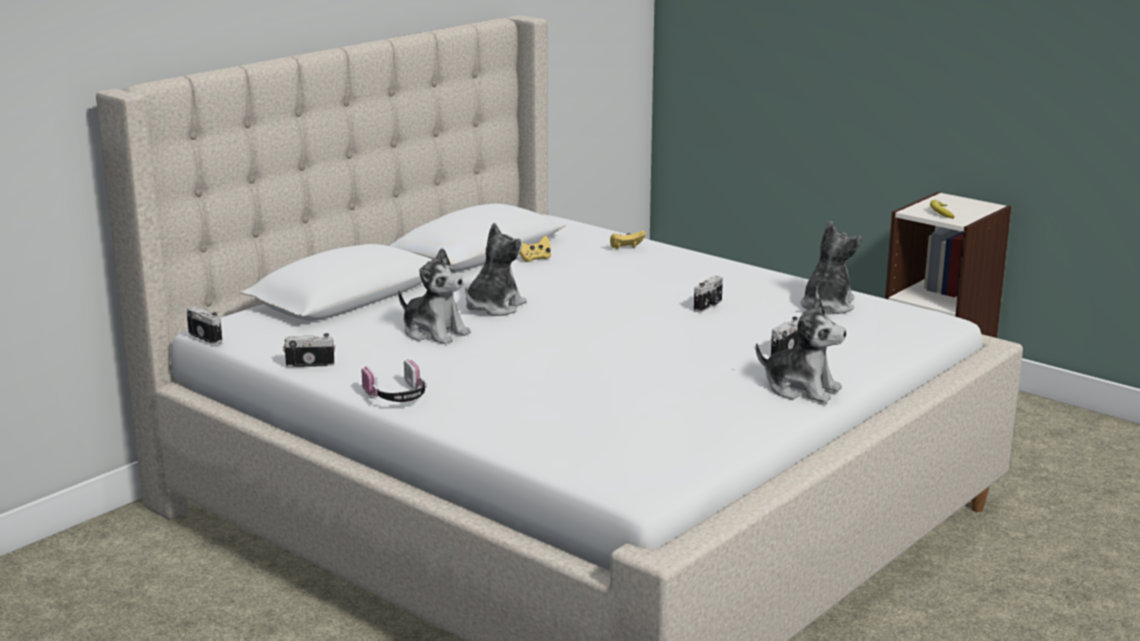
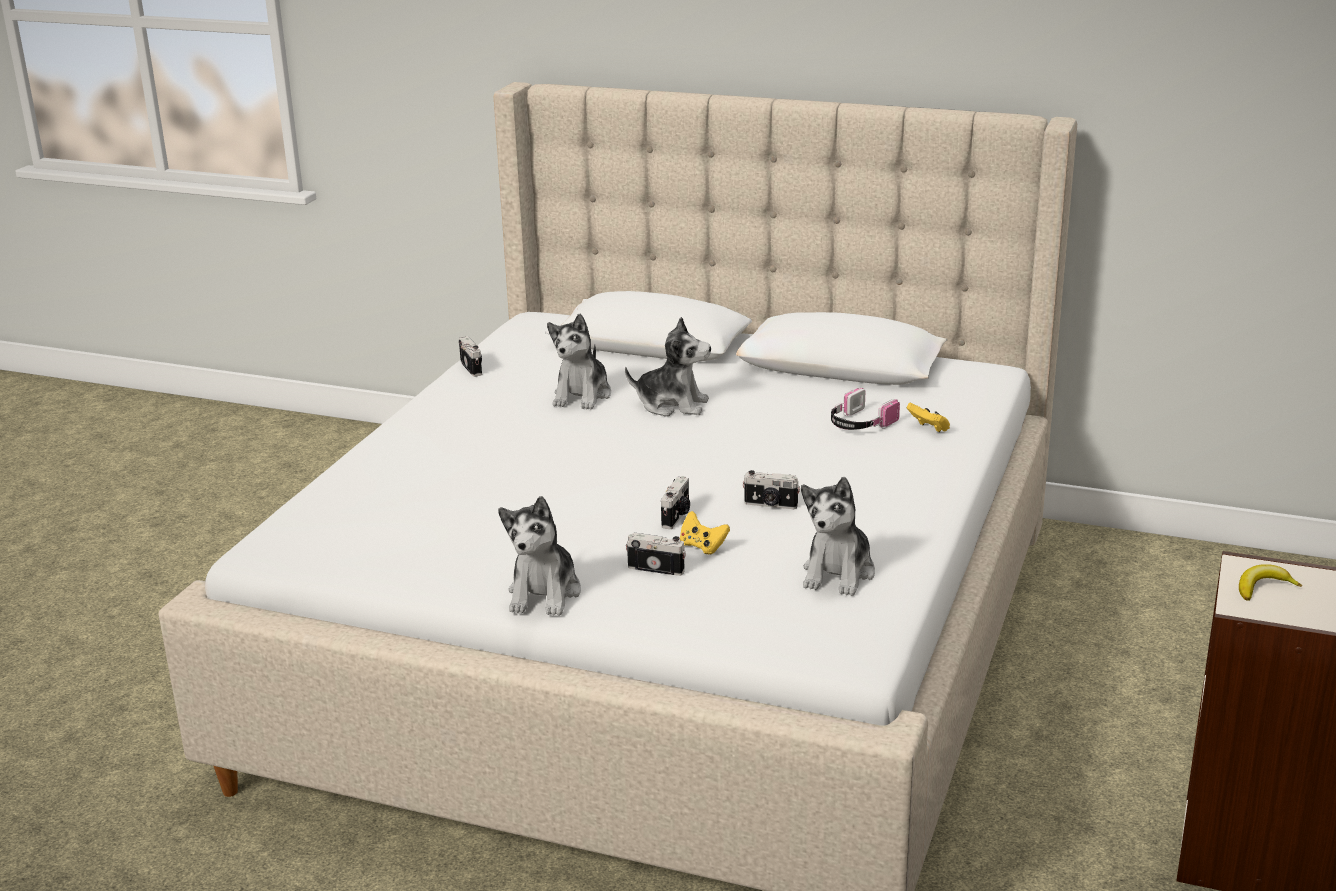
camera: 70 degrees right, 5 degrees up
(206, 337) = (508, 320): camera -> camera (677, 516)
(397, 396) = (417, 414): headphones -> headphones (859, 424)
(534, 259) = (841, 393): yellow game controller -> yellow game controller (702, 546)
(827, 305) = (838, 573): plush toy -> plush toy turned 105 degrees clockwise

